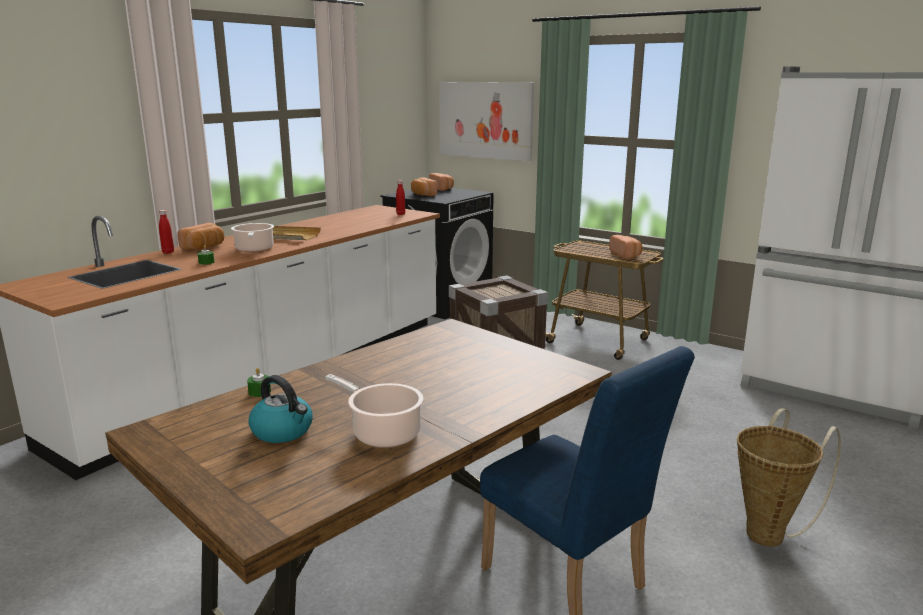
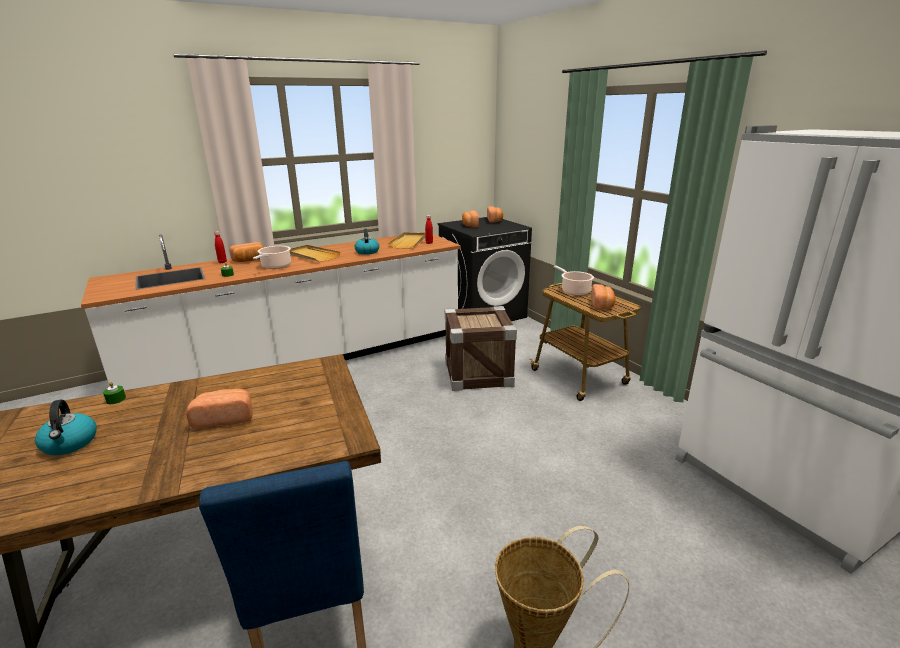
camera: 25 degrees right, 5 degrees up
(343, 227) = (367, 251): none -> kettle
(375, 215) = (408, 242): none -> beige tray
(383, 433) = (120, 466): cooking pot -> cooking pot (574, 291)
(423, 381) = (224, 418): none -> bread
(485, 120) = (530, 163): picture -> none

